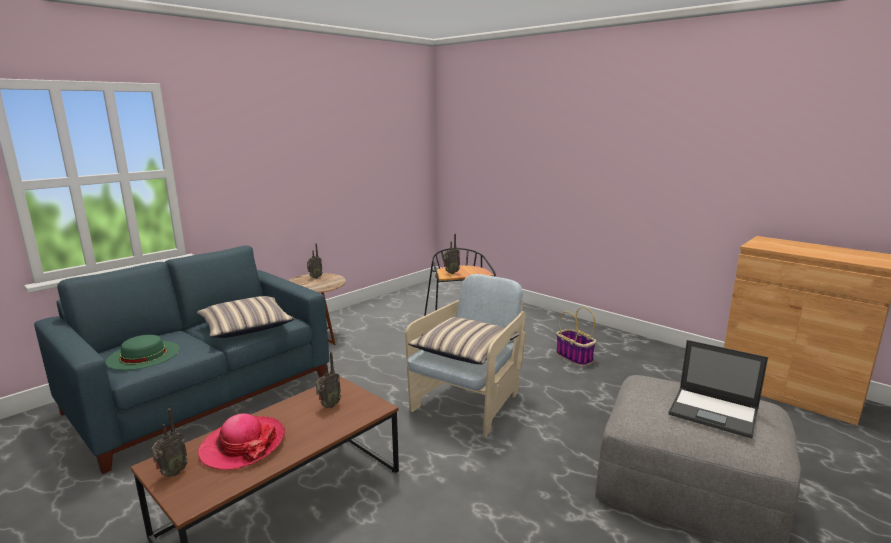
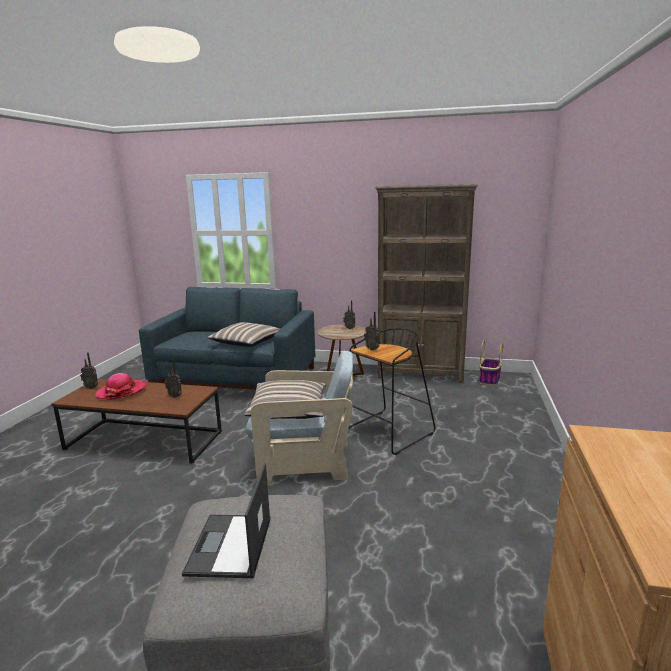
camera: 60 degrees right, 0 degrees up
(143, 355) = (189, 337): green hat -> none
(374, 307) = (421, 374): none -> brown bookcase
(575, 357) = (460, 493): basket -> basket (489, 380)

